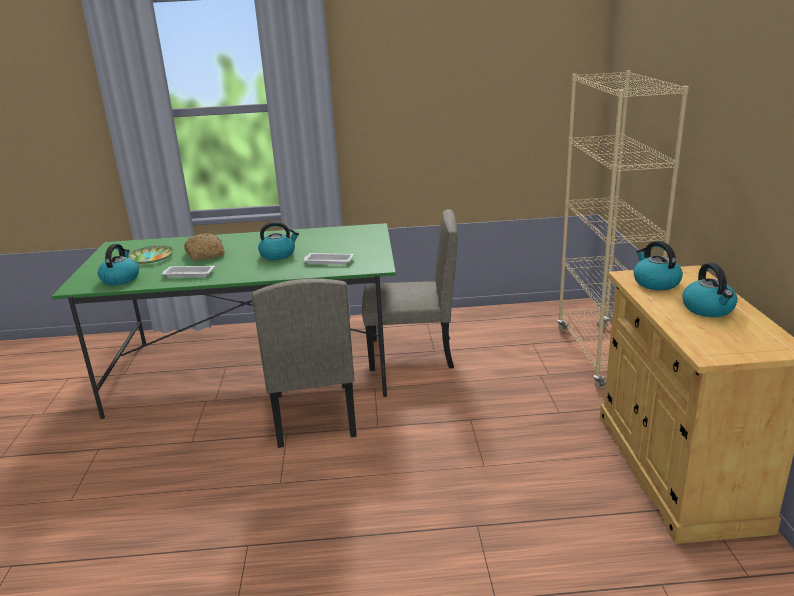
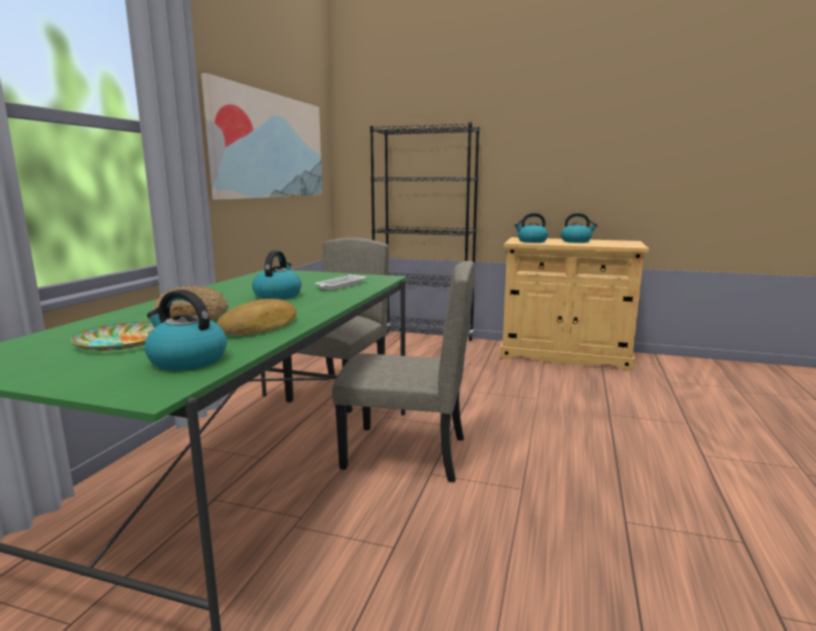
camera: 70 degrees left, 10 degrees down
(188, 274) = (260, 327): white tray -> bread
(462, 98) = (271, 146): none -> picture
(601, 356) = (424, 341): beige bookcase -> black bookcase

